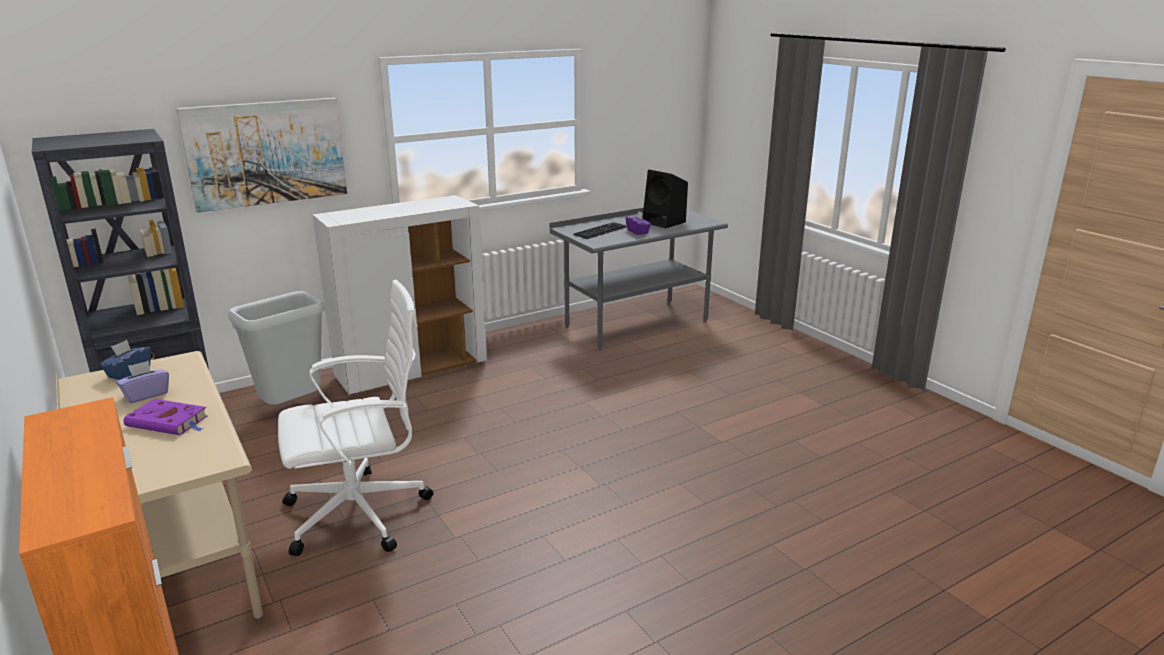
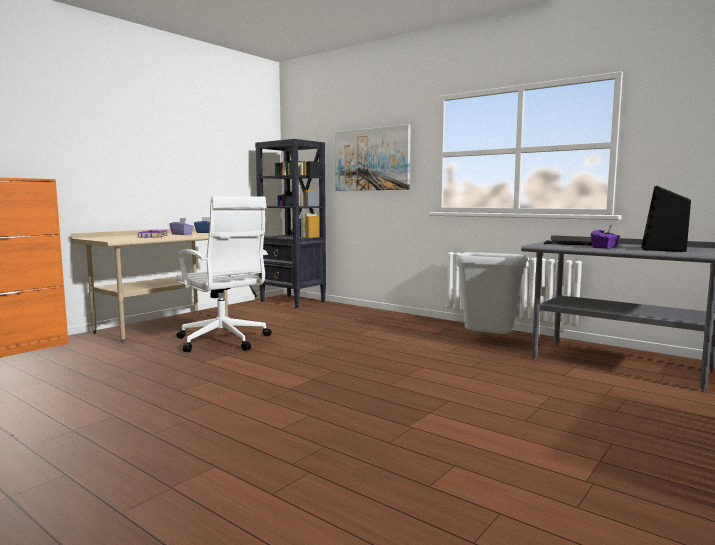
camera: 70 degrees right, 15 degrees down
(292, 407) = (331, 313): grey trash can -> grey trash can (488, 342)
(412, 370) = (408, 323): white cabinet -> none

